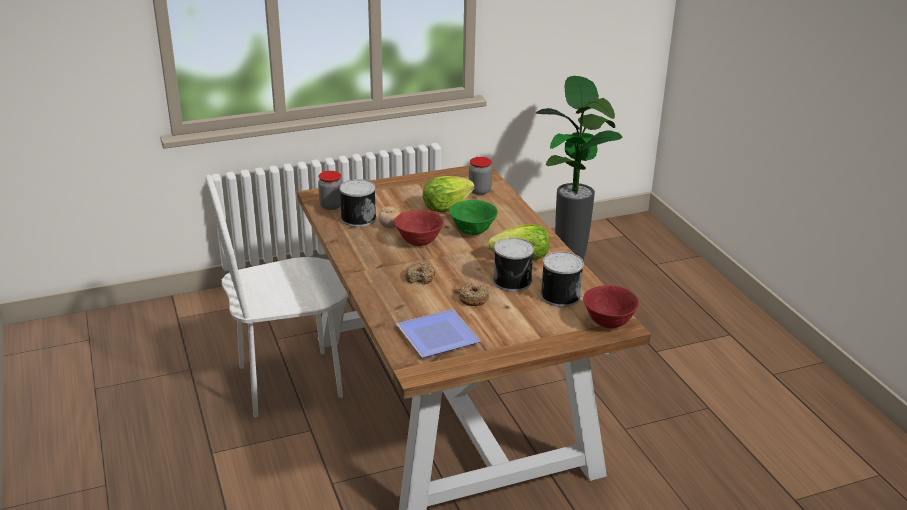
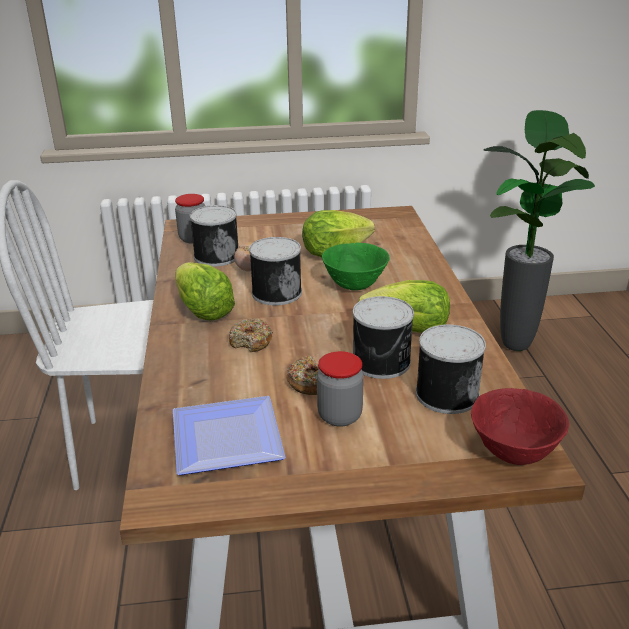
camera: 15 degrees right, 0 degrees up
(374, 261) = (203, 311): none -> lettuce
(419, 242) = (276, 292): red bowl -> can
(479, 191) = (387, 236): jar -> jar (340, 416)

